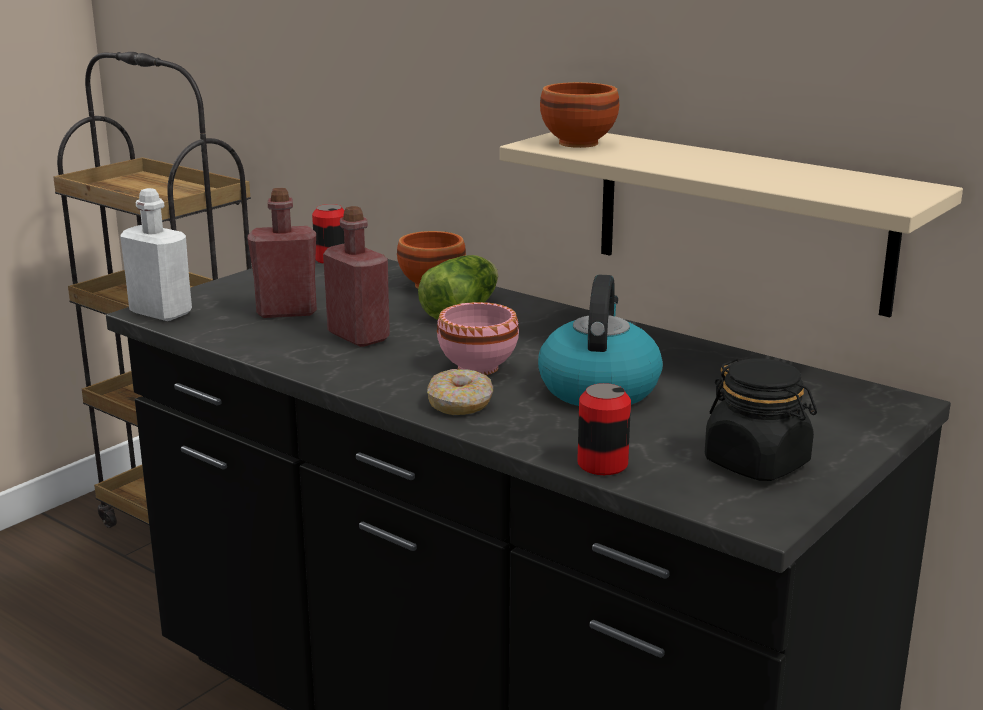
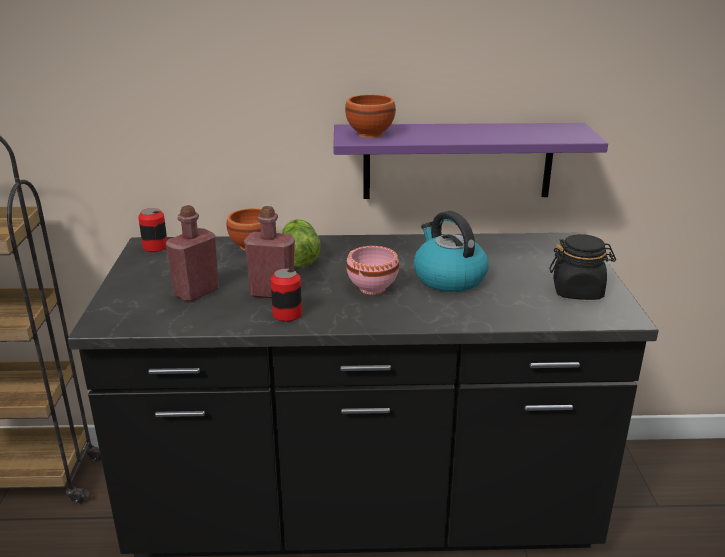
camera: 40 degrees left, 5 degrees up
(161, 312) = (110, 322): white bottle -> none
(460, 404) = (404, 313): donut -> none
(602, 464) = (525, 319): can -> can (287, 314)
(741, 219) = (457, 161): beige shelf -> purple shelf

